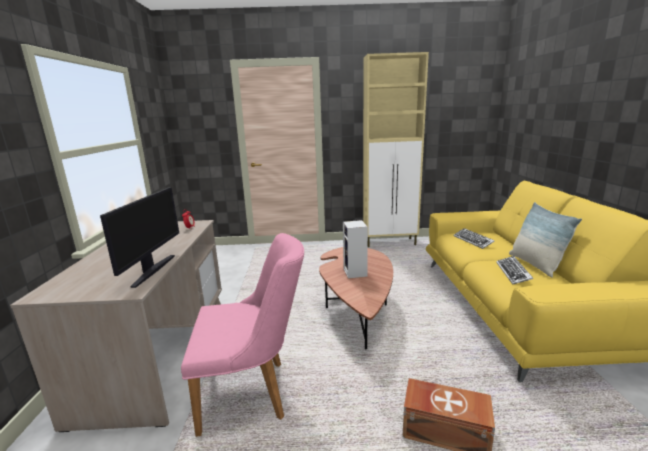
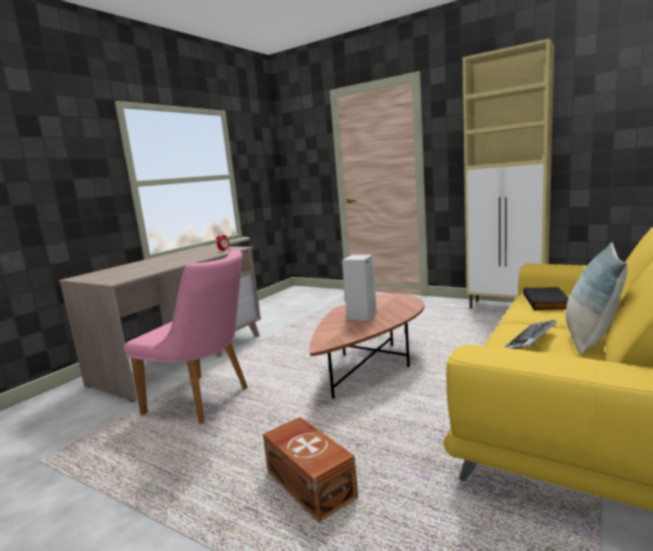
camera: 35 degrees right, 5 degrees down
(152, 270) = (147, 272): monitor -> none
(472, 241) = (547, 302): keyboard -> black book

